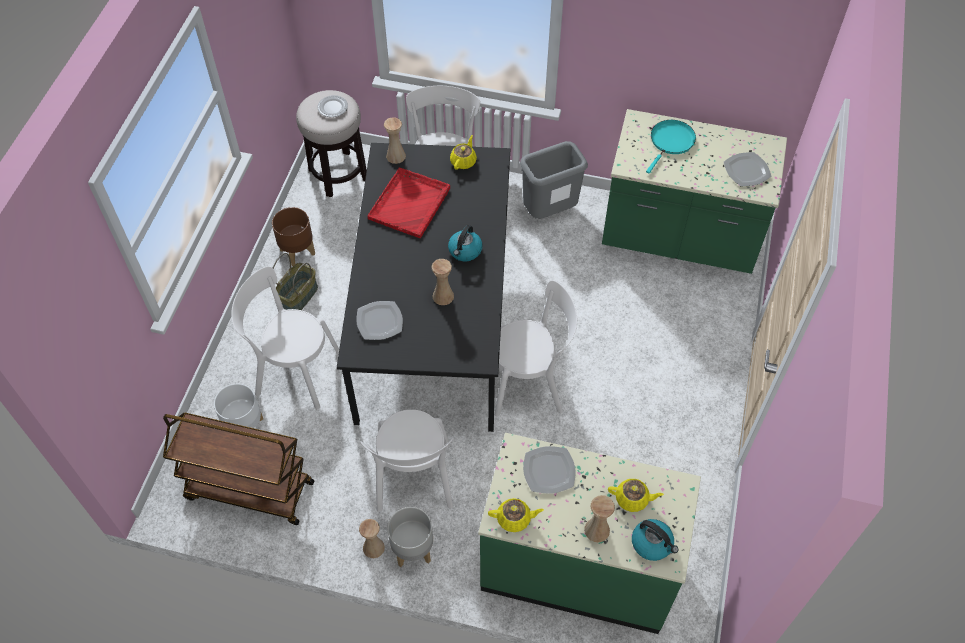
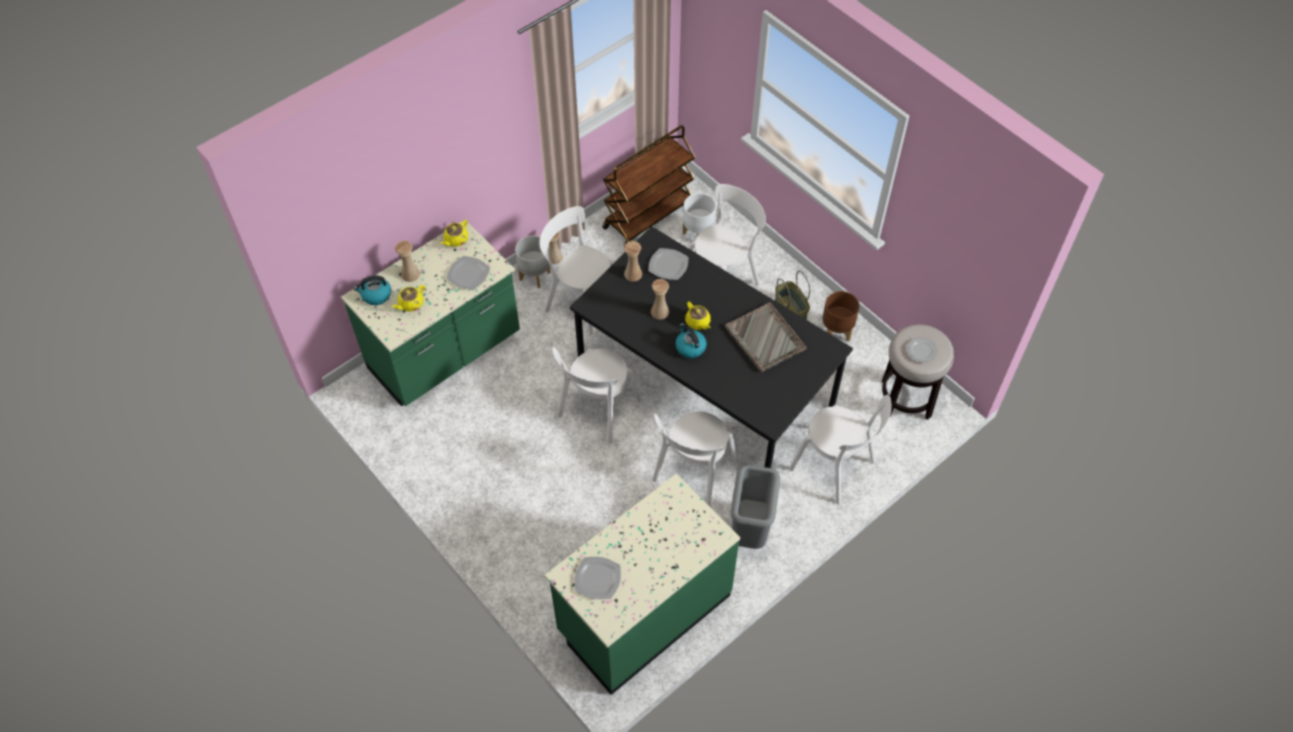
camera: 125 degrees right, 0 degrees up
(396, 156) = (824, 356): beige vase -> beige vase (633, 274)
(410, 203) = (765, 339): red tray -> grey tray
(463, 161) = (784, 398): yellow teapot -> yellow teapot (698, 322)
(532, 276) = (693, 474): none -> white chair
(671, 142) = (675, 543): turquoise frying pan -> none

